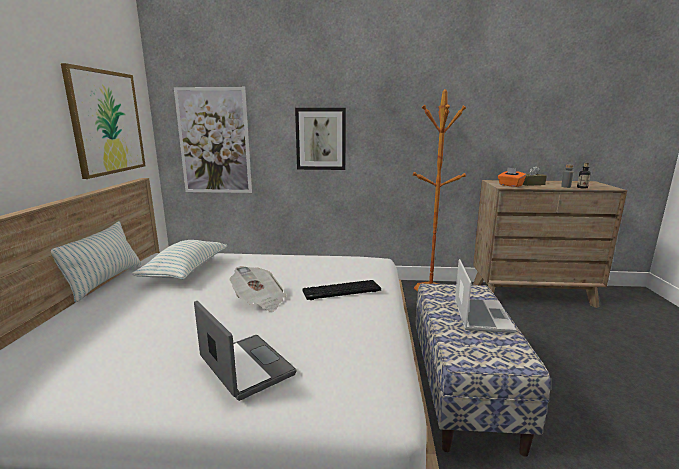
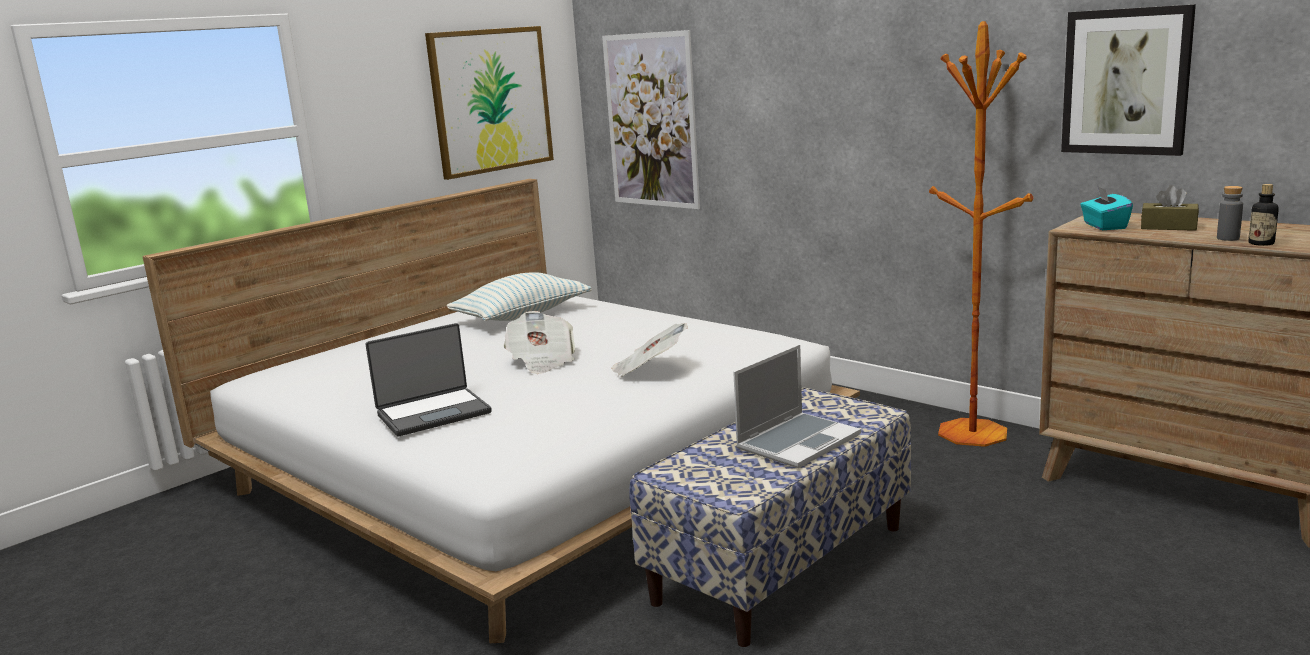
camera: 40 degrees right, 0 degrees up
(105, 281) = (439, 314): pillow -> none
(245, 367) = (433, 413): laptop -> laptop turned 60 degrees clockwise
(321, 139) = (798, 118): picture -> picture (1126, 82)
(341, 291) = (649, 370): keyboard -> newspaper
(510, 185) = (1104, 226): orange tissue box -> turquoise tissue box

